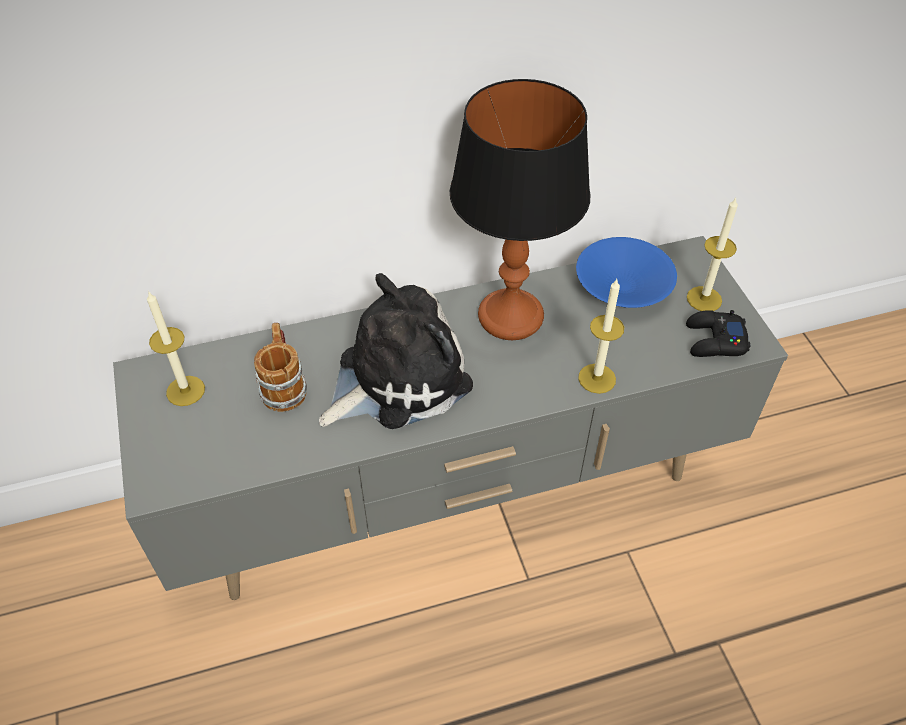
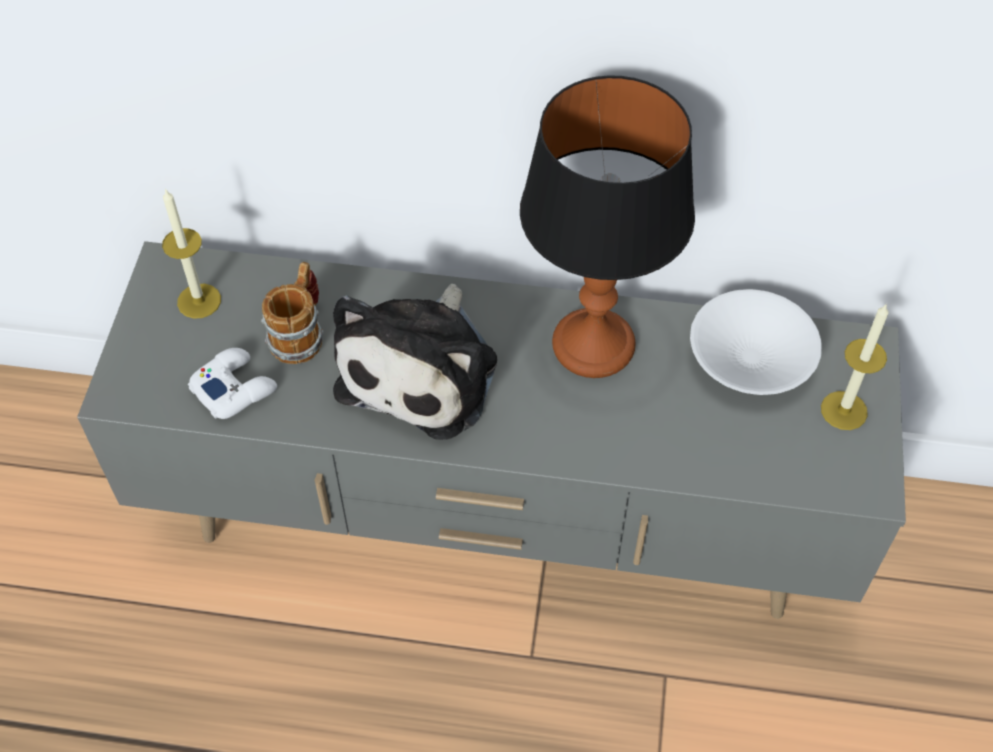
camera: 25 degrees right, 5 degrees up
(252, 445) = (234, 388): none -> white game controller
(396, 377) = (423, 370): plush toy -> plush toy turned 120 degrees clockwise
(597, 378) = (649, 459): candle -> none
(621, 287) = (749, 357): blue bowl -> white bowl
(714, 341) = (822, 468): black game controller -> none

